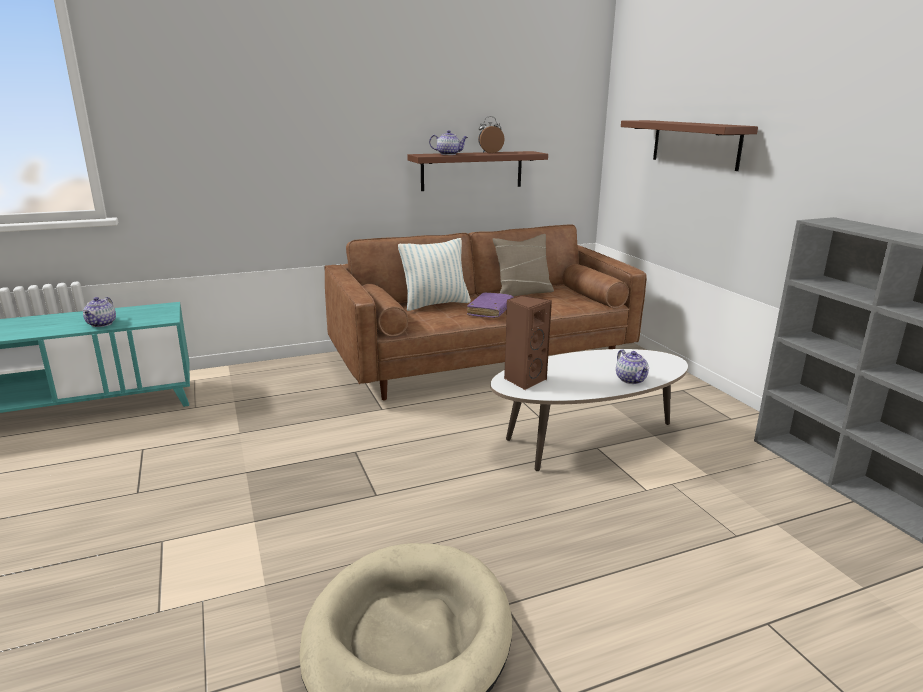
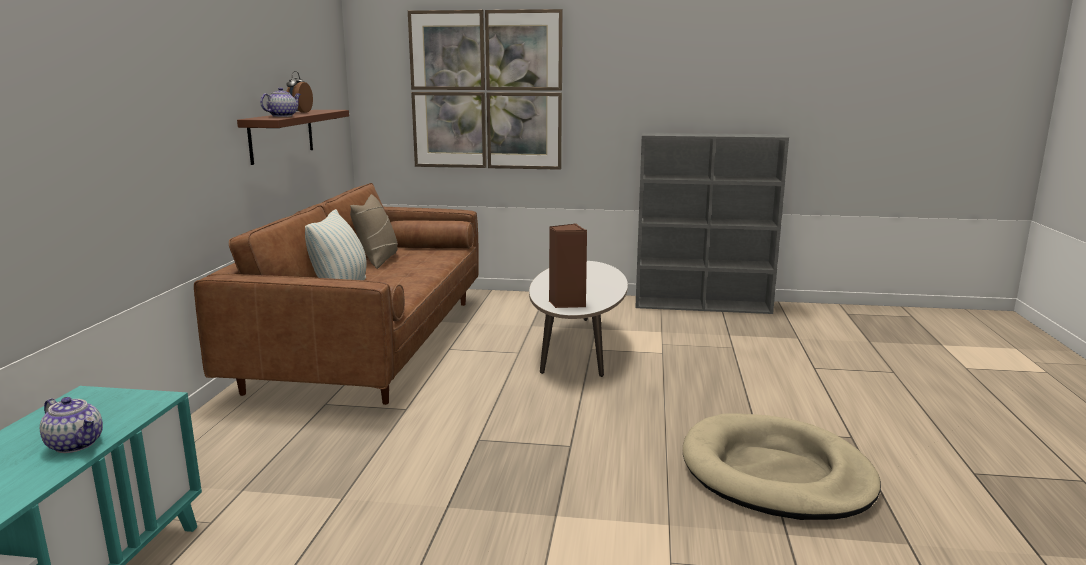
camera: 60 degrees left, 5 degrees down
(490, 311) = (406, 277): purple book -> none
(631, 380) = (607, 279): teapot -> none
(695, 144) = (486, 91): brown shelf -> picture

